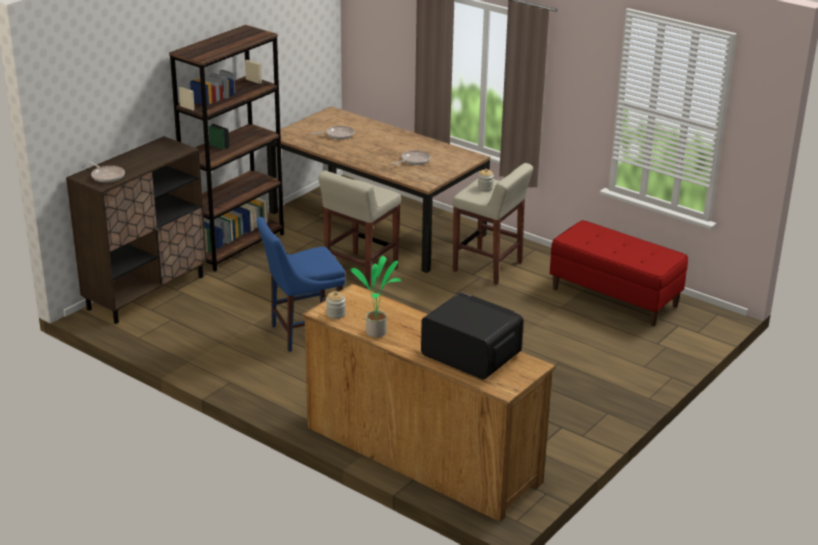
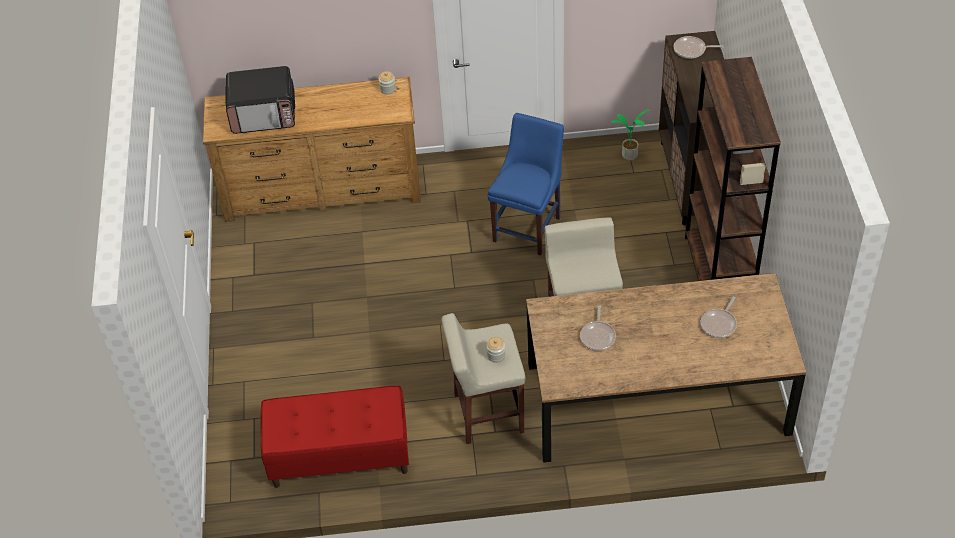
camera: 140 degrees right, 20 degrees up
(377, 332) = (342, 93): potted plant -> potted plant (629, 156)

